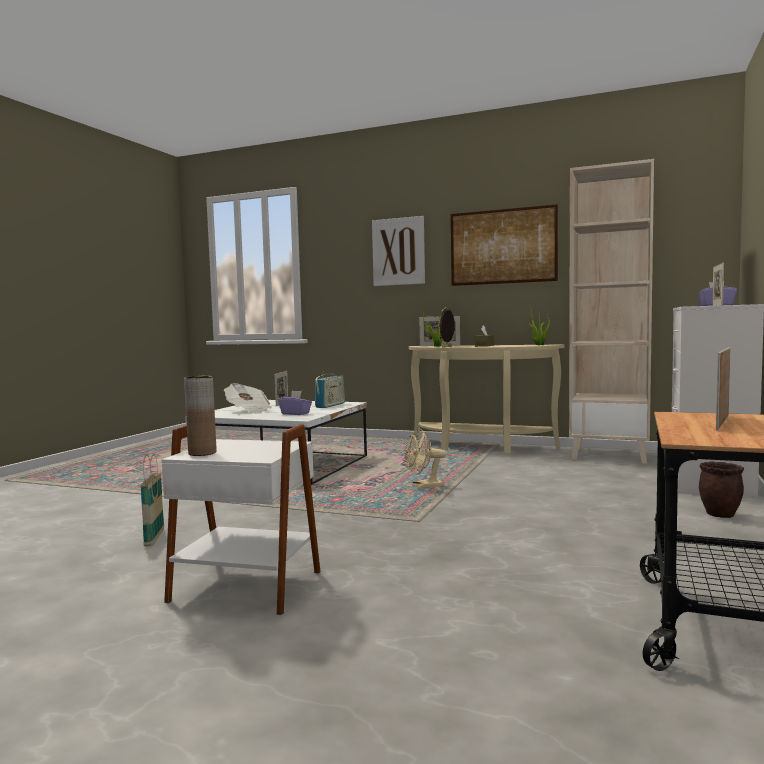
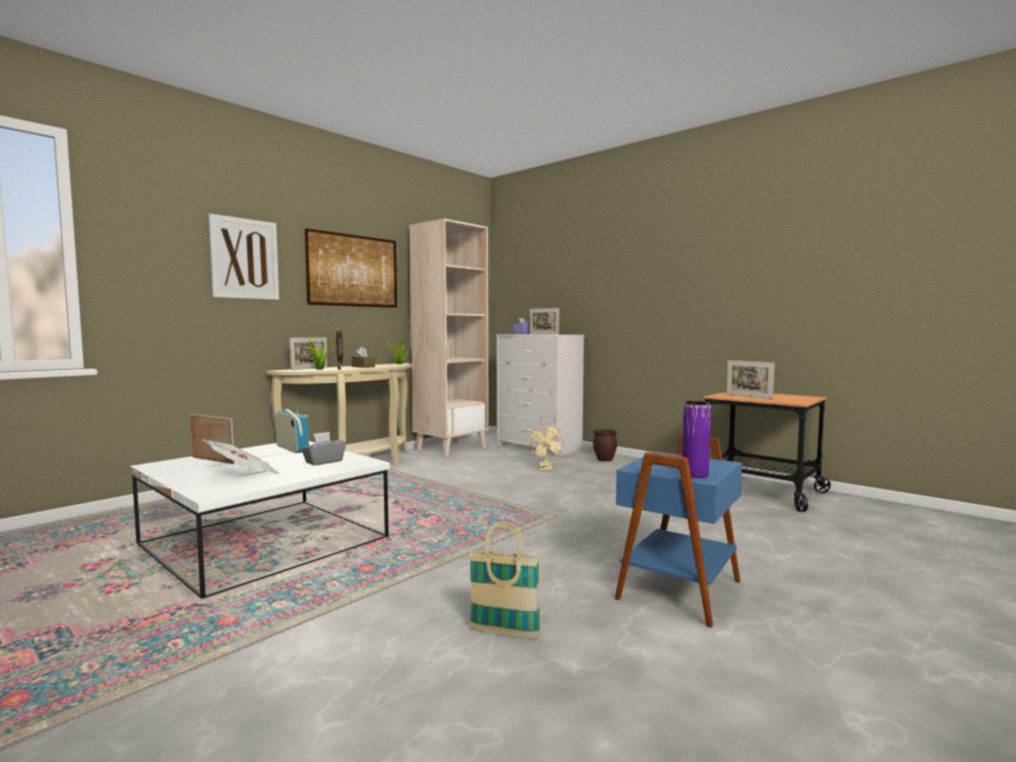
camera: 70 degrees left, 0 degrees up
(202, 453) = (694, 474): brown vase -> purple vase
(247, 584) = (676, 589): white side table -> blue side table
(295, 413) = (324, 461): purple tissue box -> grey tissue box
(423, 487) = (459, 501): beige fan -> beige fan (546, 468)

